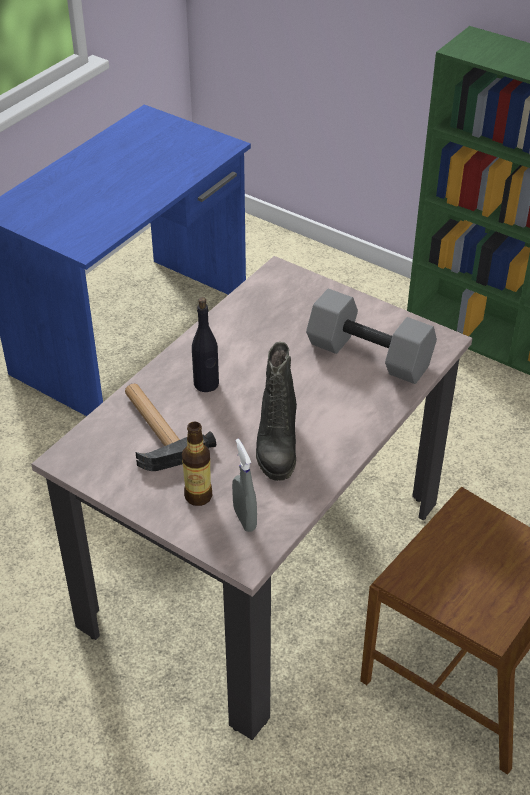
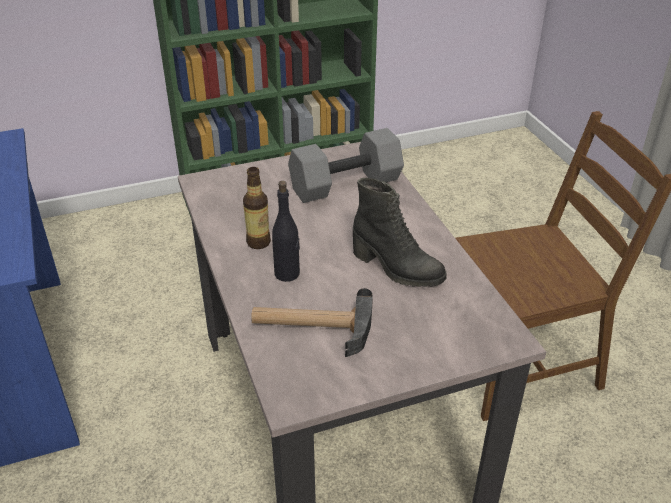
camera: 55 degrees left, 5 degrees down
(198, 496) = (416, 335): bottle -> bottle (258, 242)
(244, 519) = (465, 321): grey spray bottle -> none

